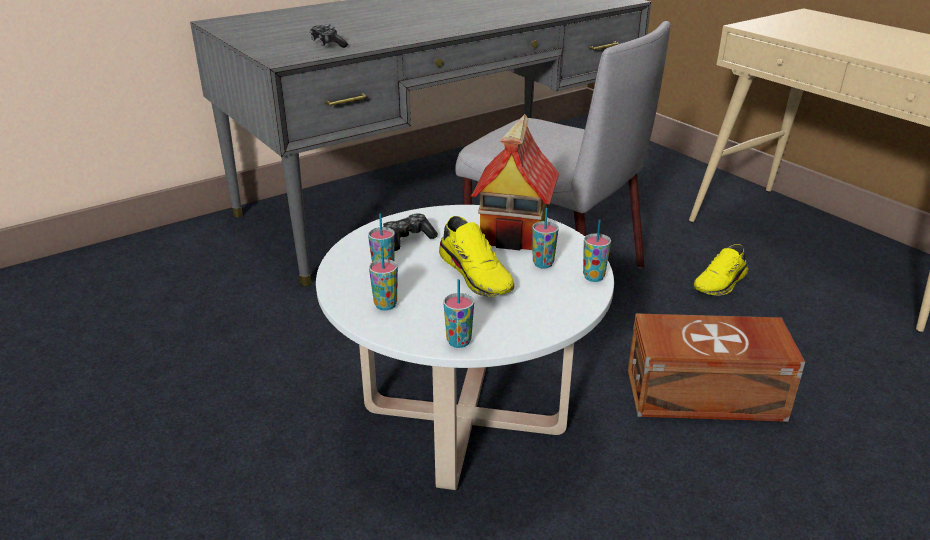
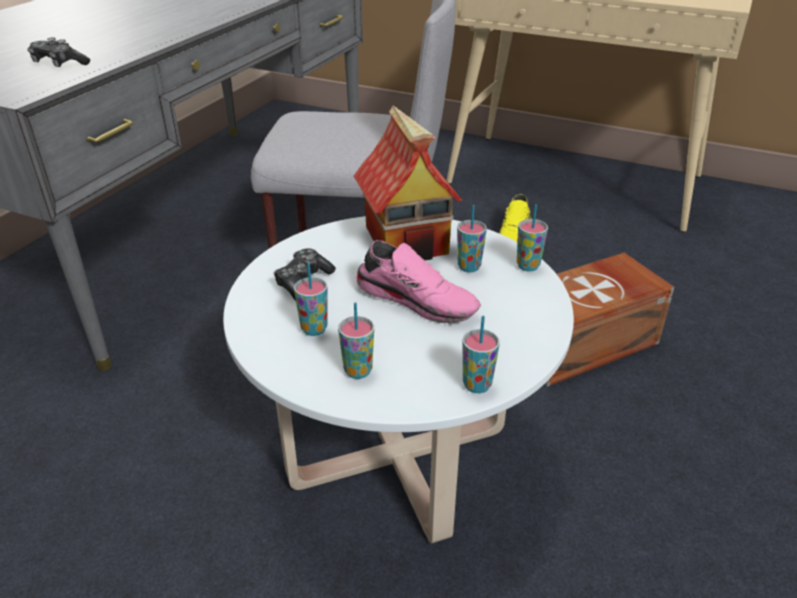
camera: 30 degrees left, 5 degrees up
(477, 274) = (418, 299): yellow shoe -> pink shoe

